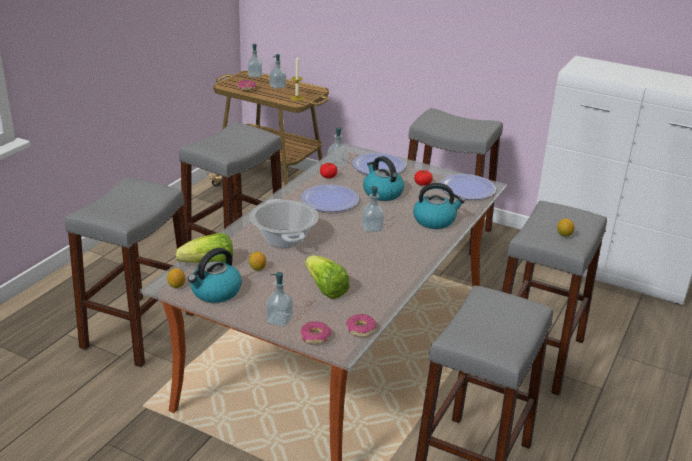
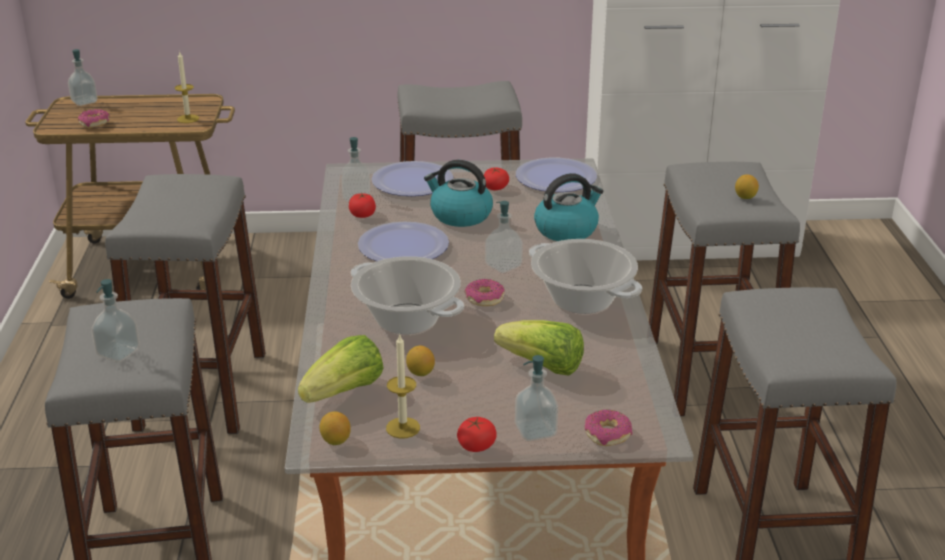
camera: 30 degrees left, 0 degrees up
(215, 292) = (403, 428): kettle -> candle
(240, 315) = (476, 446): none -> tomato
(277, 86) = (138, 109): soap dispenser -> soap dispenser (118, 353)
(360, 329) = (648, 401): donut -> donut (484, 299)
(394, 261) = (582, 299): none -> cooking pot

